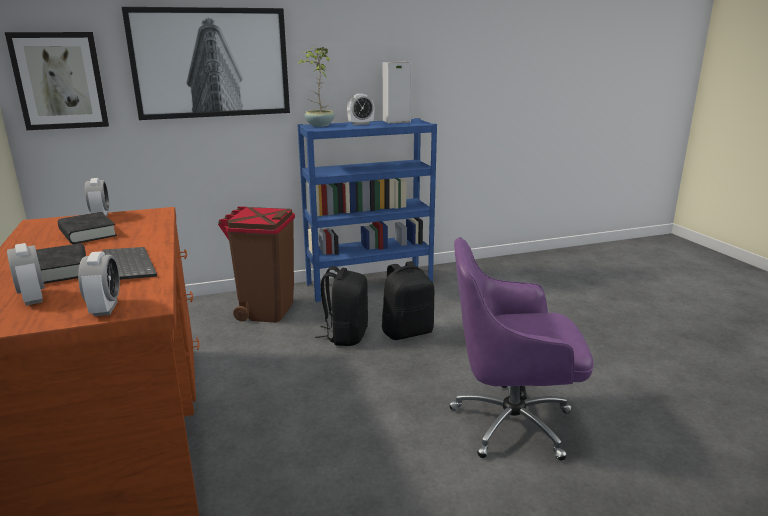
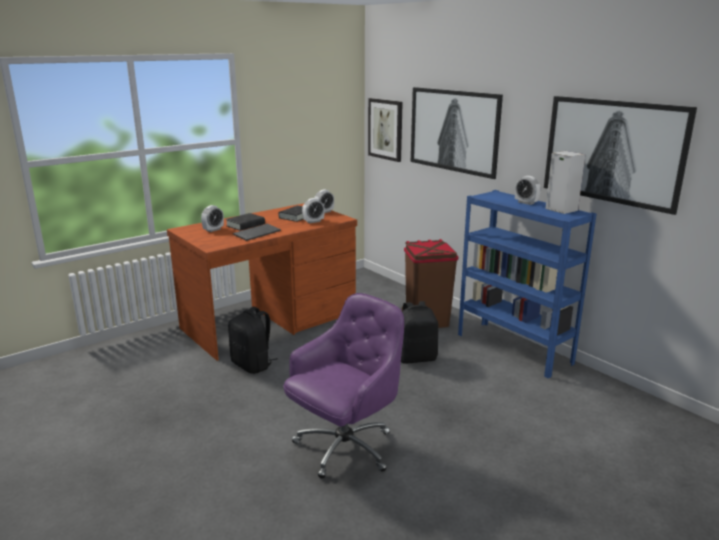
camera: 70 degrees right, 0 degrees up
(105, 308) = (207, 242): alarm clock -> alarm clock (313, 221)
(319, 125) = (498, 195): potted plant -> none
(407, 332) = (444, 381): black backpack -> black backpack (253, 365)
(421, 56) = (613, 151): none -> picture
(511, 422) = (345, 447): purple office chair -> purple office chair turned 60 degrees clockwise

